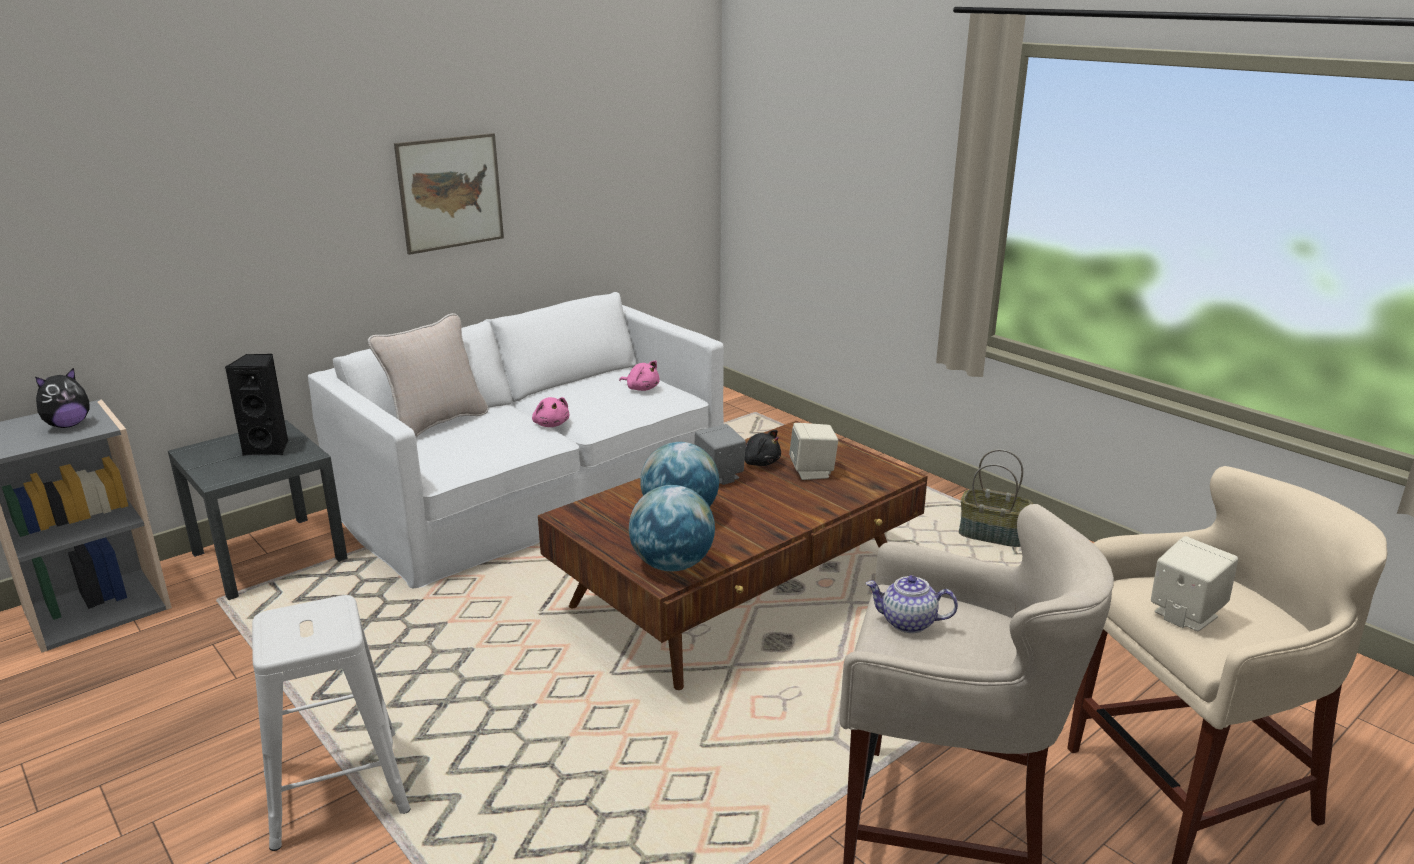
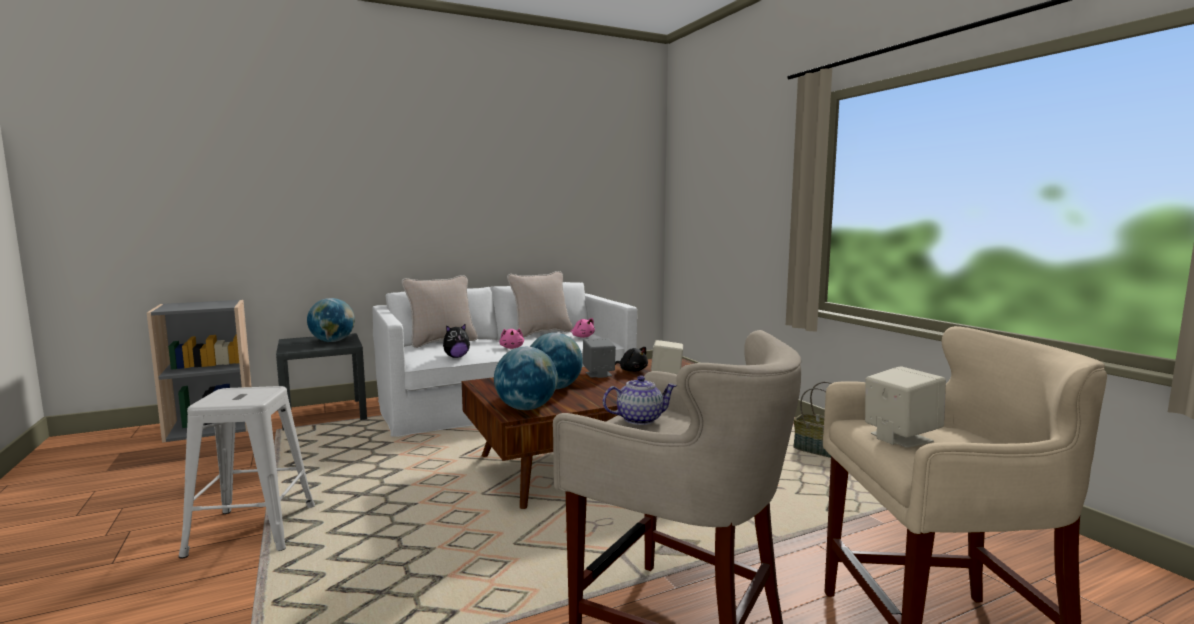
camera: 15 degrees right, 15 degrees down
(68, 425) = (211, 305): plush toy -> plush toy (456, 357)
(269, 448) = (333, 341): black speaker -> globe
(450, 192) = (477, 208): picture -> none
(573, 384) = (541, 333): none -> beige pillow
(907, 623) = (640, 419): teapot -> teapot turned 135 degrees clockwise

